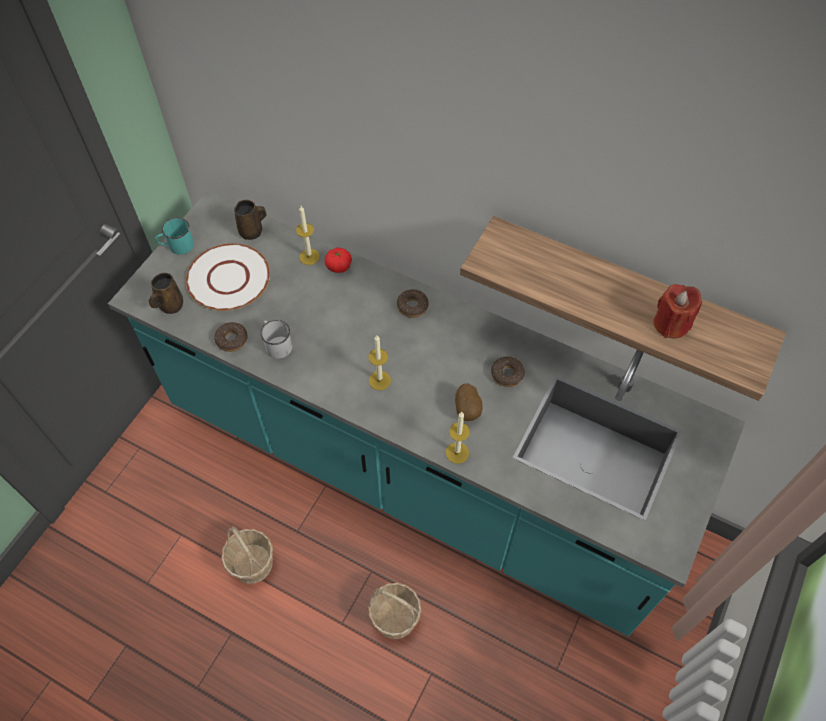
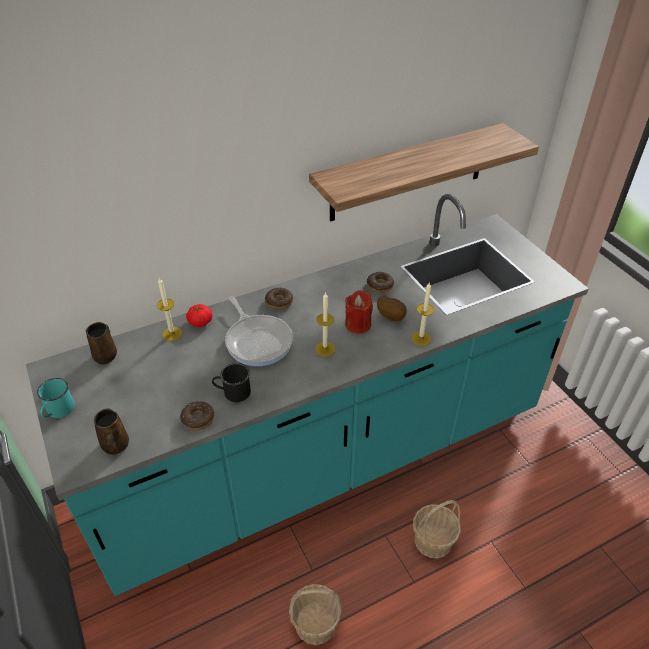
camera: 55 degrees left, 15 degrees down
(228, 279) = (134, 392): white plate -> none
(276, 344) = (233, 392): white mug -> black mug
(349, 323) = (258, 341): none -> frying pan
(671, 324) = (463, 151): red candle -> red candle (358, 324)

